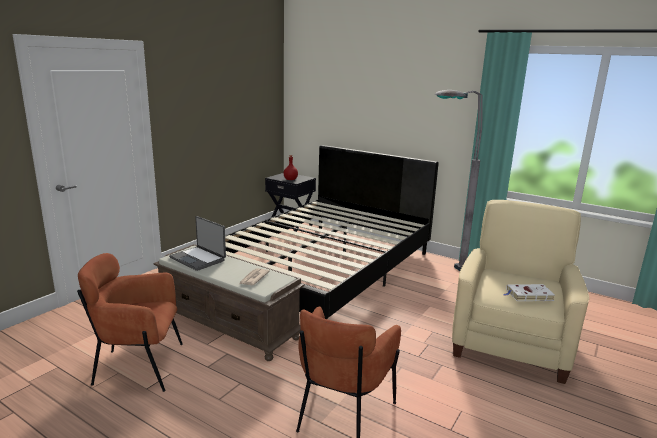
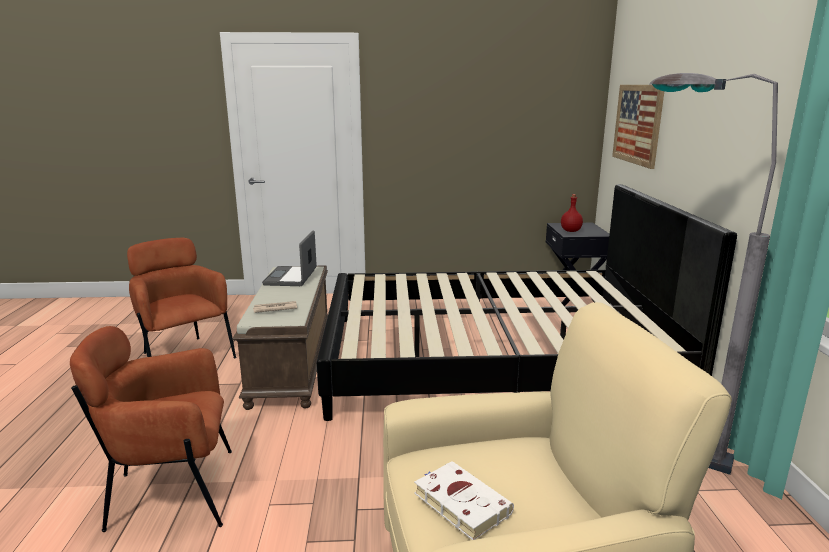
camera: 55 degrees right, 0 degrees up
(328, 108) = (637, 124): none -> picture

